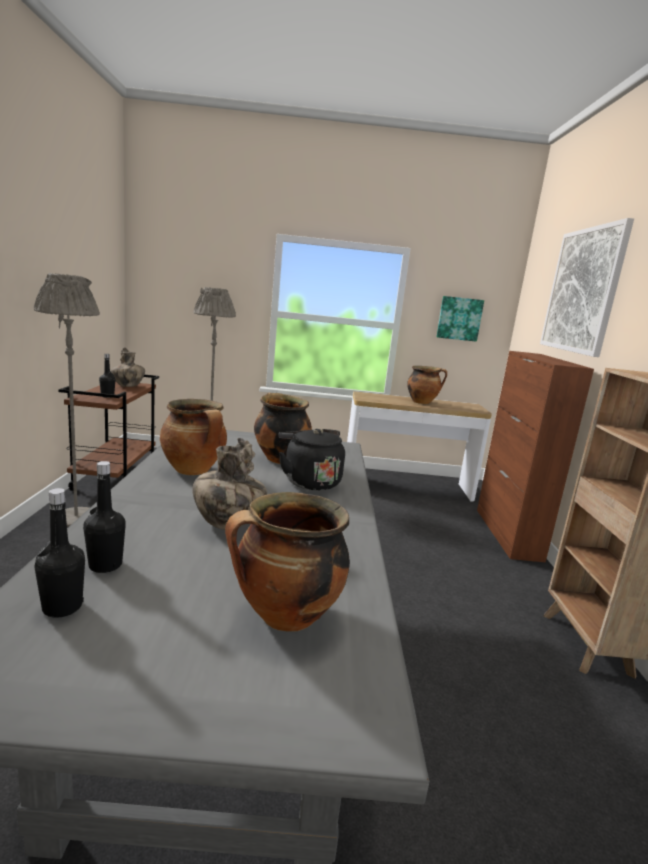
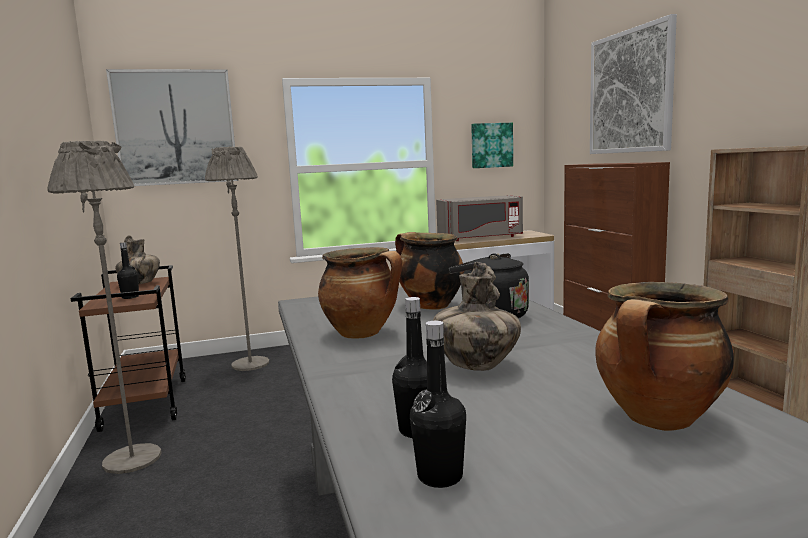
camera: 15 degrees left, 5 degrees down
(185, 265) = (175, 128): none -> picture
(422, 402) = (480, 238): cooking pot -> grey microwave

